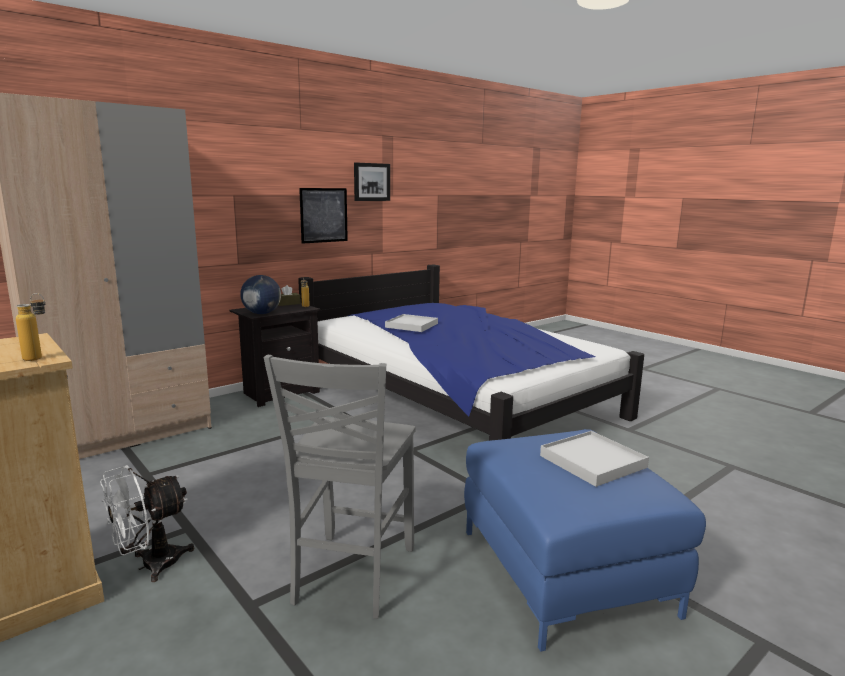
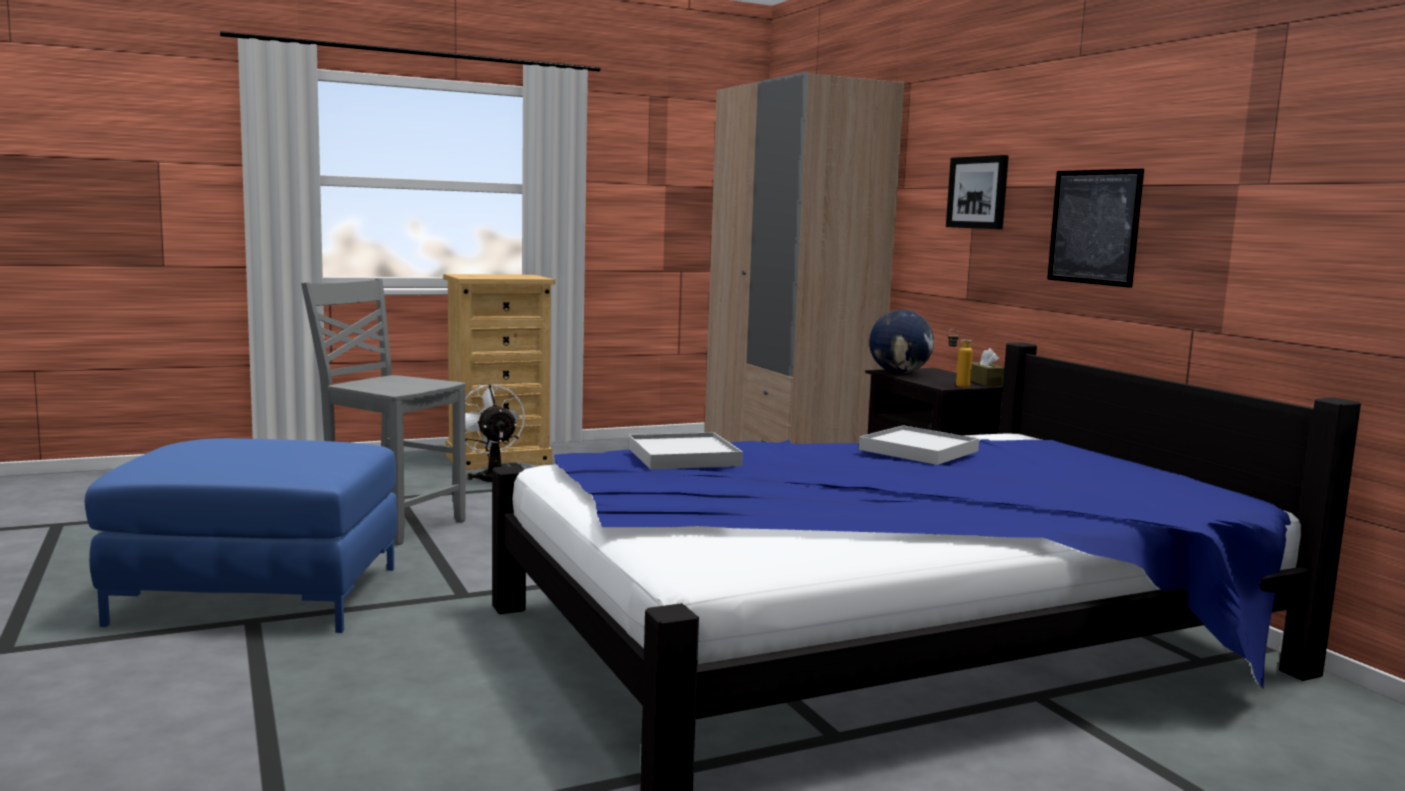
camera: 105 degrees right, 5 degrees down
(39, 359) = (471, 277): bottle -> none
(371, 182) = (1206, 151): picture -> picture (978, 192)
(592, 461) = (240, 455): white tray -> white tray (683, 457)

